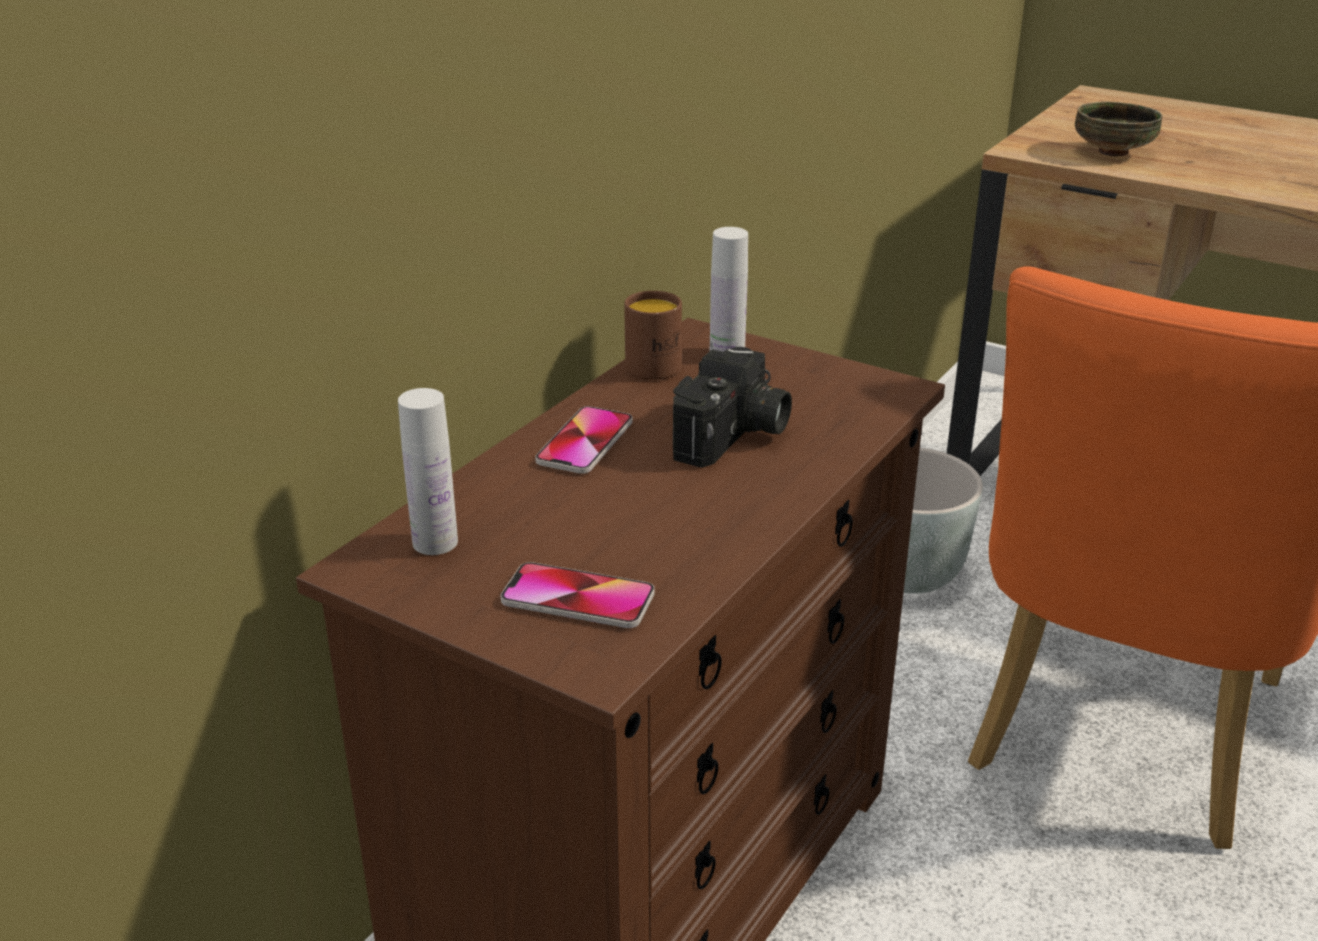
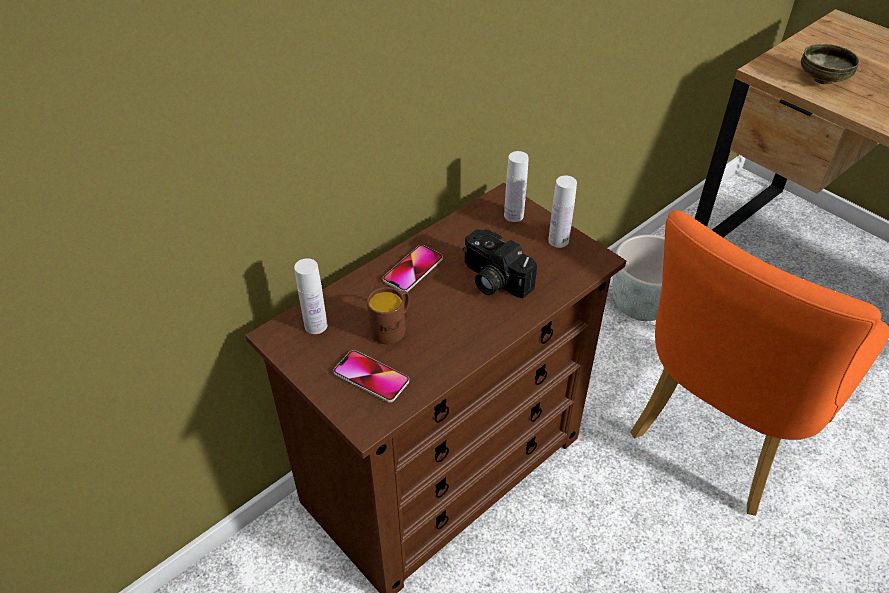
camera: 15 degrees right, 15 degrees up
(658, 364) = (473, 217): brown mug -> brown mug (392, 327)
(734, 436) = (492, 280): camera -> camera turned 90 degrees clockwise
(820, 374) = (558, 241): none -> white bottle

